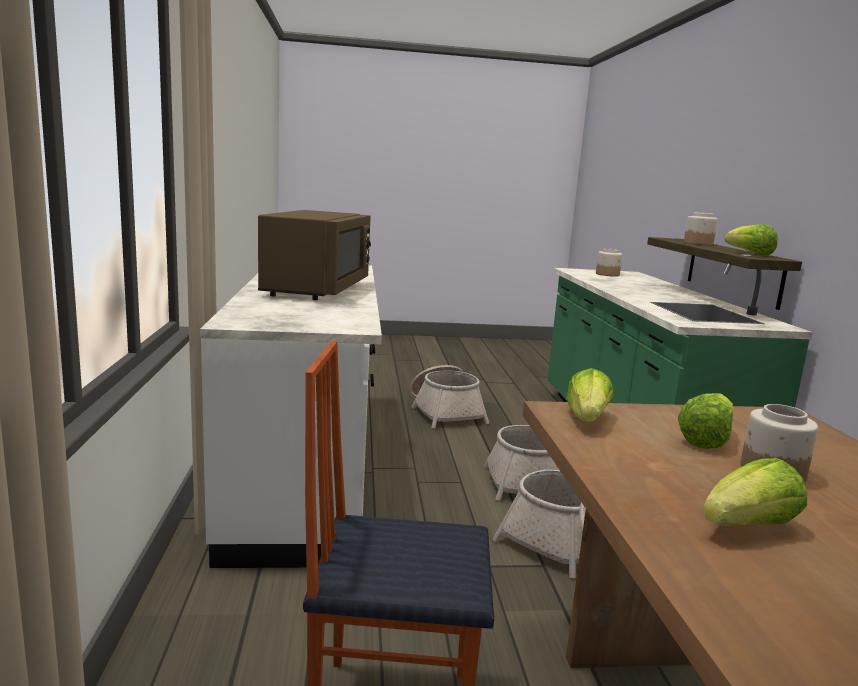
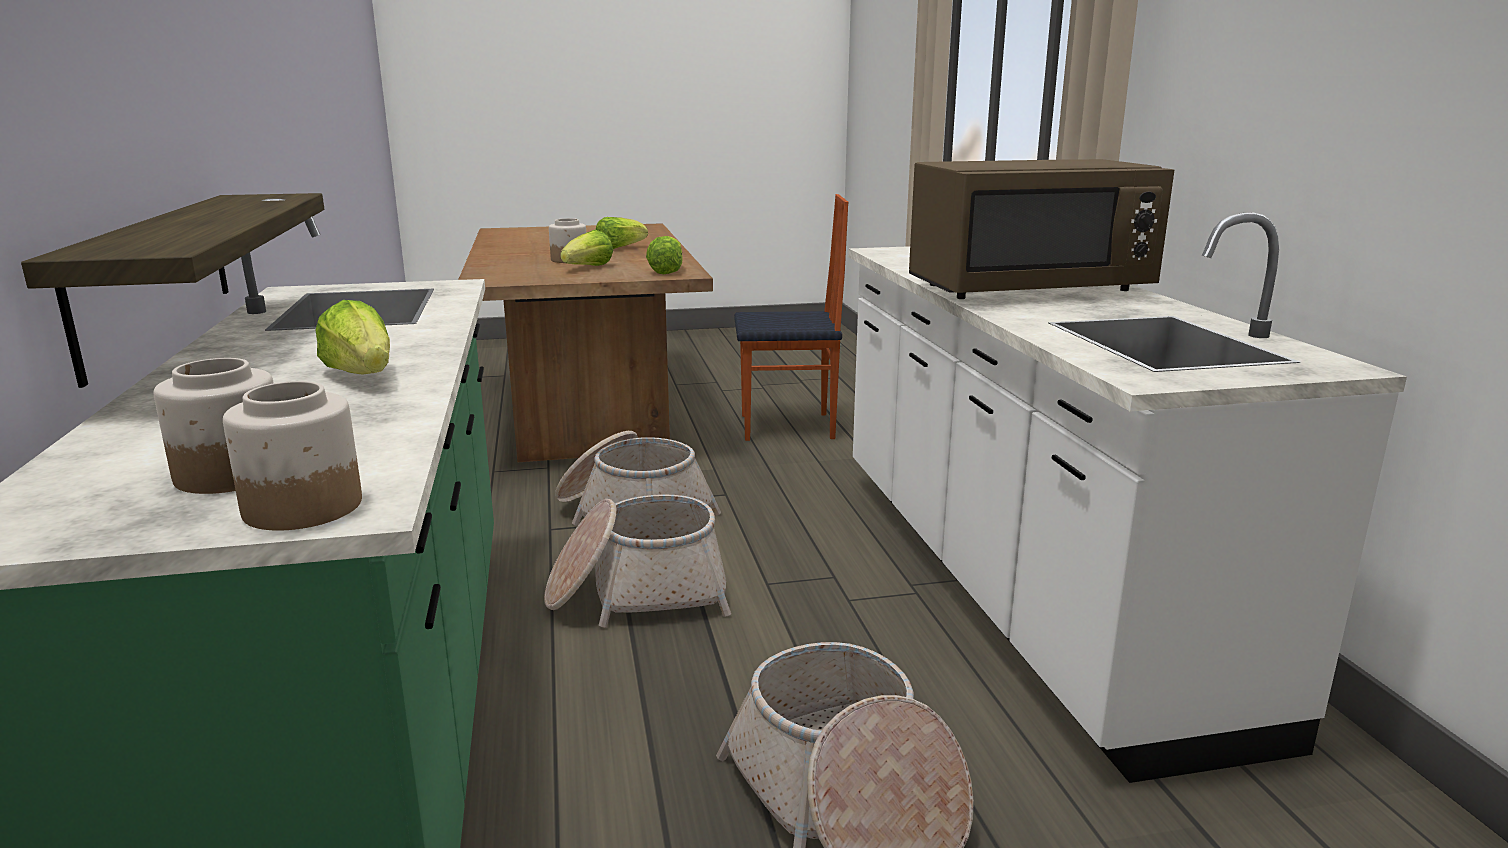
camera: 175 degrees right, 5 degrees up
(316, 289) = (1028, 289): brown microwave -> brown microwave turned 105 degrees counterclockwise
(698, 243) = (182, 227): jar -> jar (301, 508)
(749, 254) = (246, 202): lettuce -> lettuce (362, 376)

